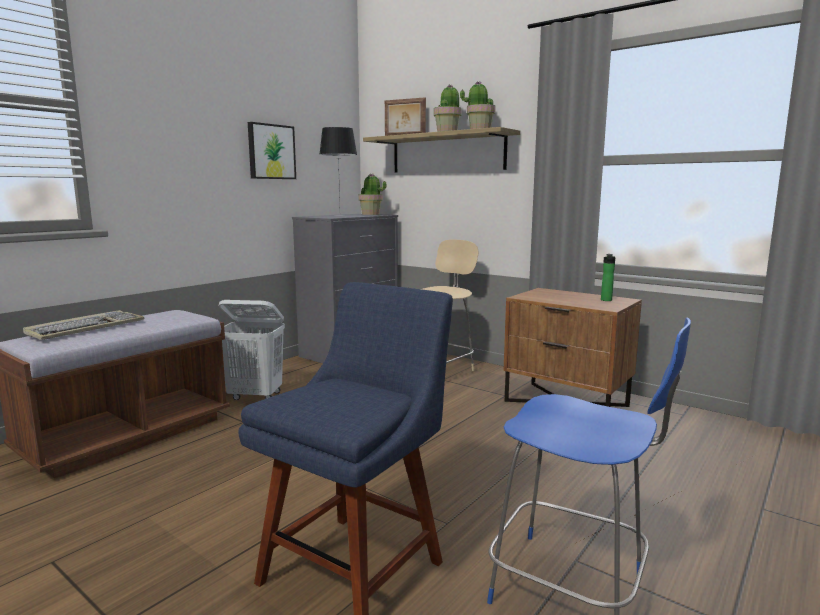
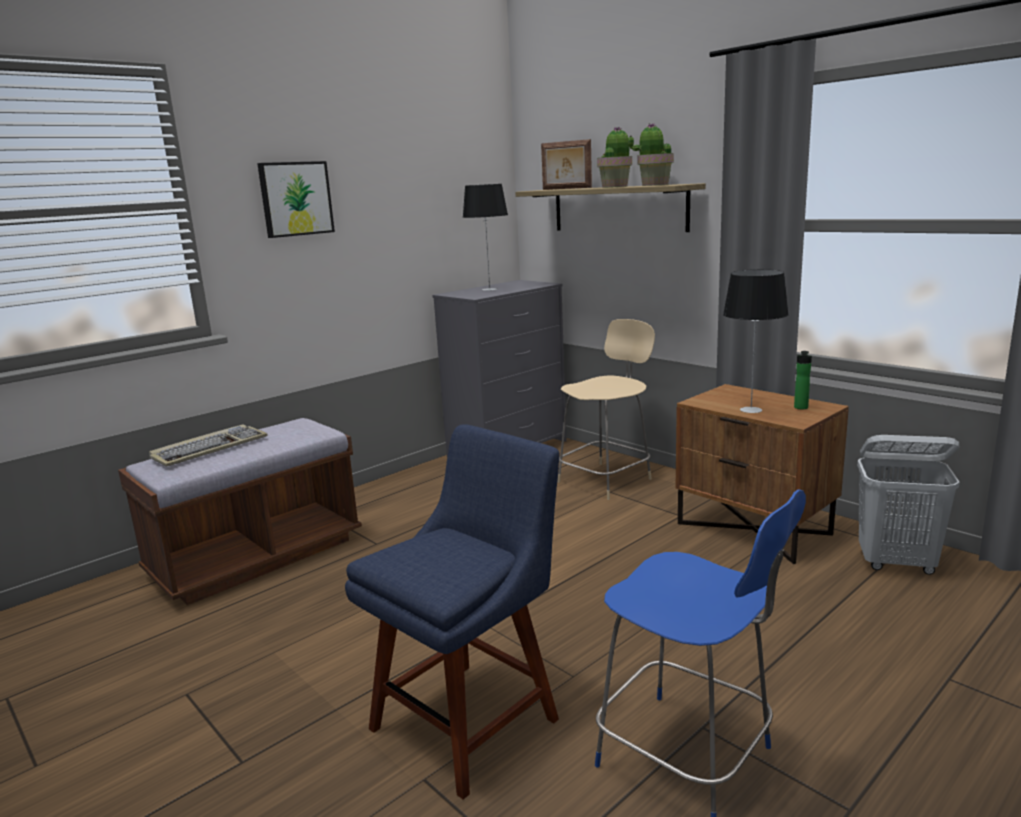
camera: 10 degrees right, 5 degrees up
(256, 396) = (393, 511): white laundry basket -> white laundry basket (897, 563)
(271, 152) = (404, 220): picture -> picture (295, 199)
(371, 214) = (528, 284): potted plant -> none
(568, 301) = (751, 410): none -> table lamp

